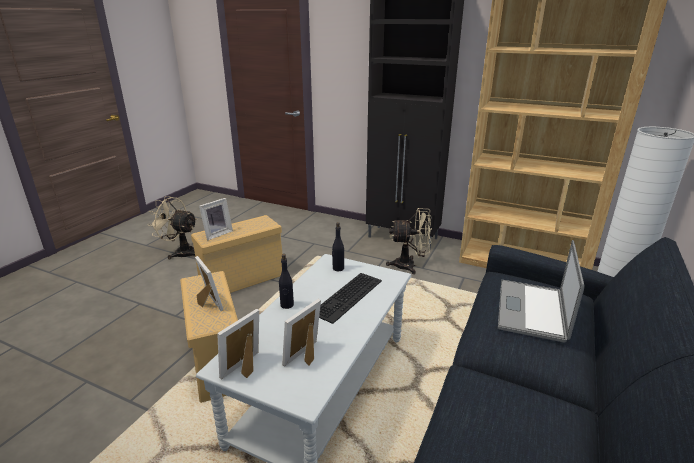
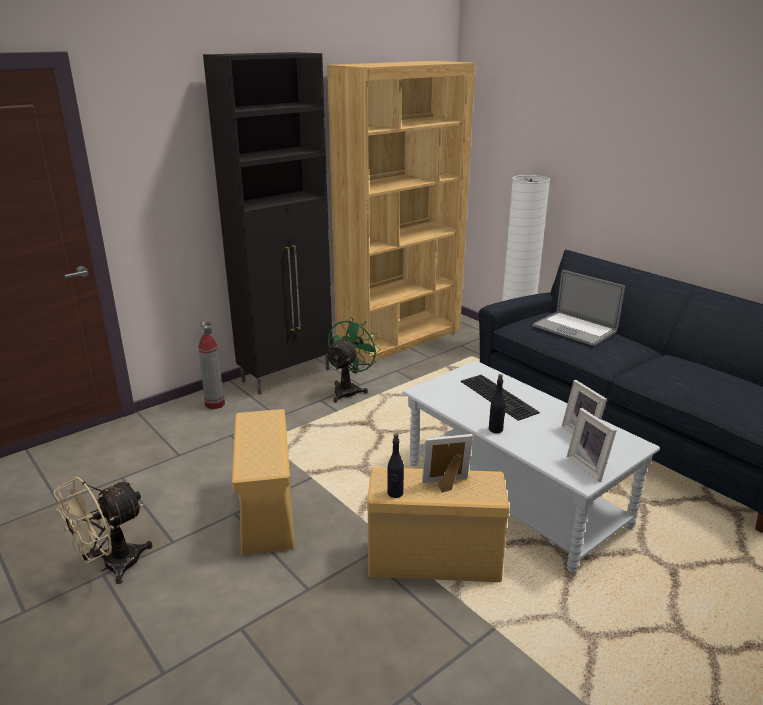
camera: 65 degrees left, 0 degrees up
(217, 234) = (259, 458): picture frame -> none
(338, 268) = (442, 390): black bottle -> black bottle (395, 493)
(343, 228) = (215, 404): none -> fire extinguisher
(410, 266) = (349, 389): beige fan -> green fan

